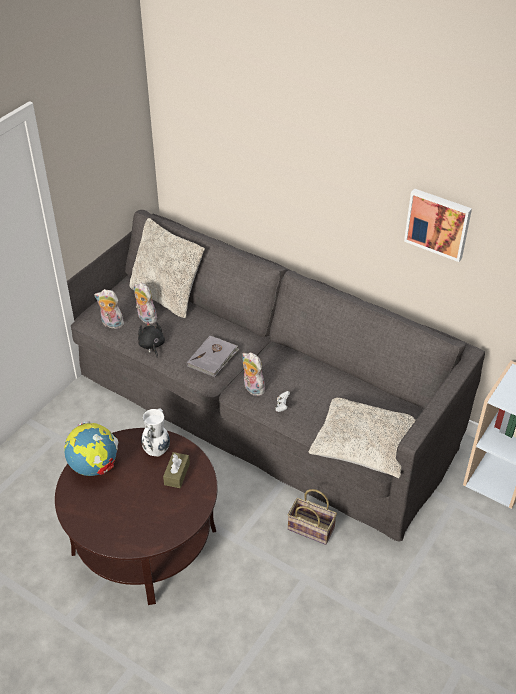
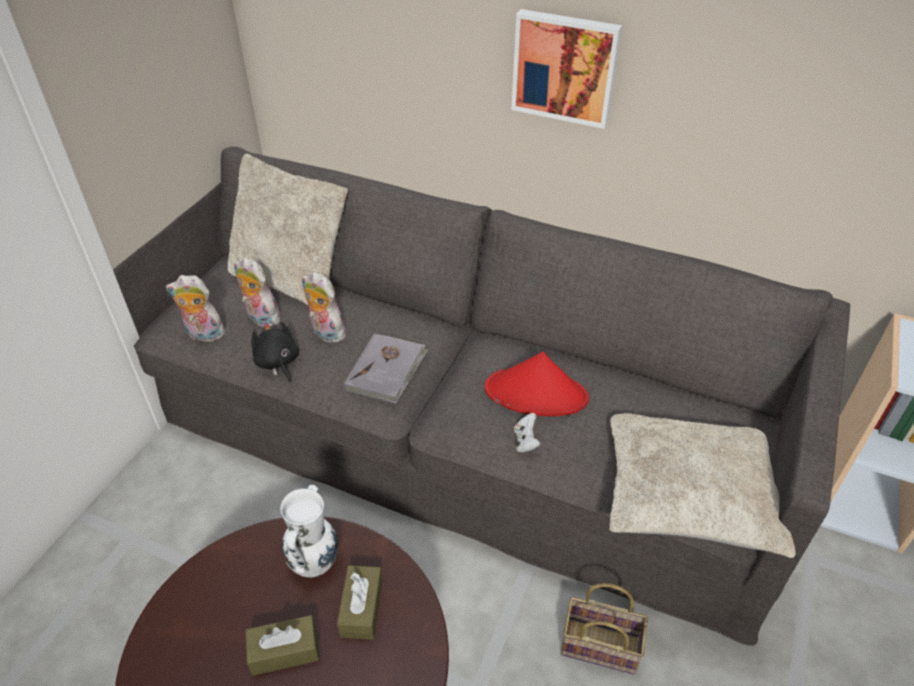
camera: 10 degrees left, 0 degrees up
(94, 466) = (194, 617): globe -> none
(136, 487) = (284, 651): none -> brown tissue box
(252, 388) = (465, 415): plush toy -> plush toy (325, 333)
(296, 381) = (536, 394): none -> red hat
(438, 223) = (783, 78): picture -> picture (565, 67)

